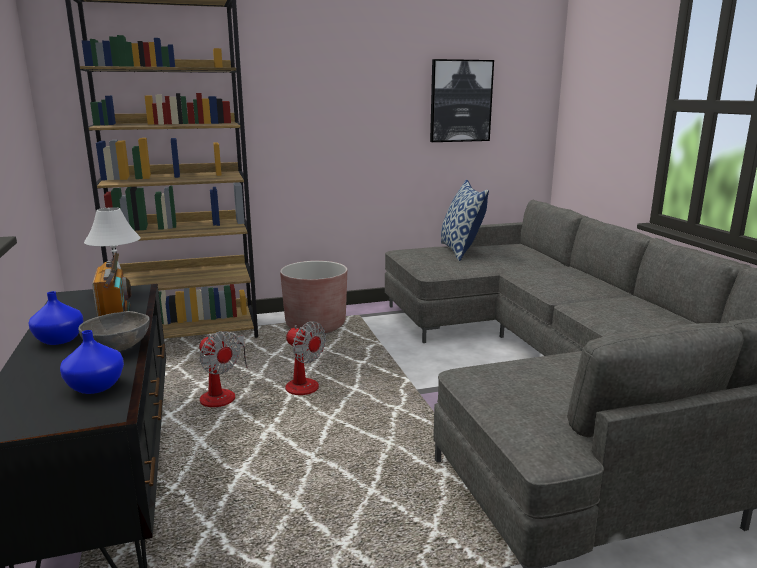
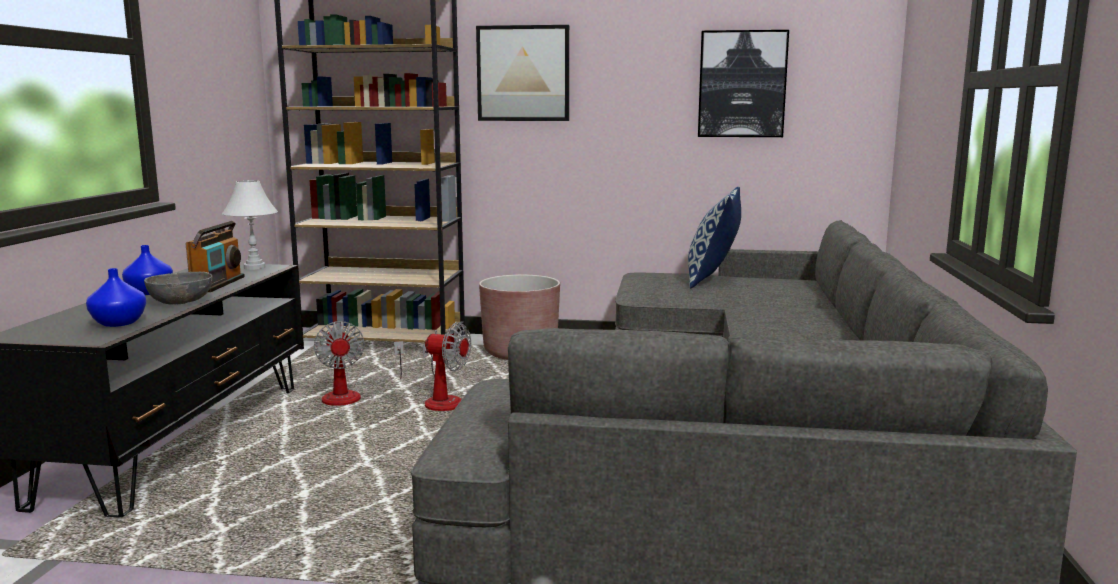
camera: 25 degrees right, 5 degrees down
(293, 92) = (523, 73): none -> picture
(304, 382) = (441, 400): fan -> fan turned 45 degrees counterclockwise

